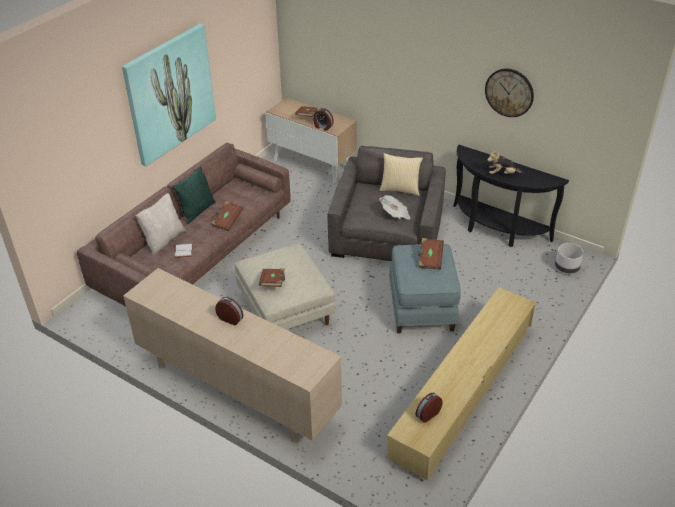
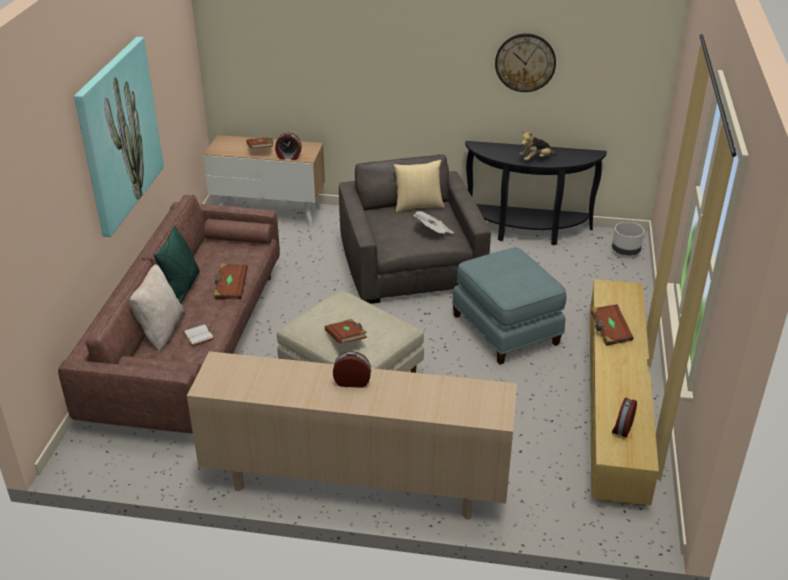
camera: 25 degrees left, 5 degrees down
(429, 259) = (512, 266): brown book -> brown book (609, 332)

